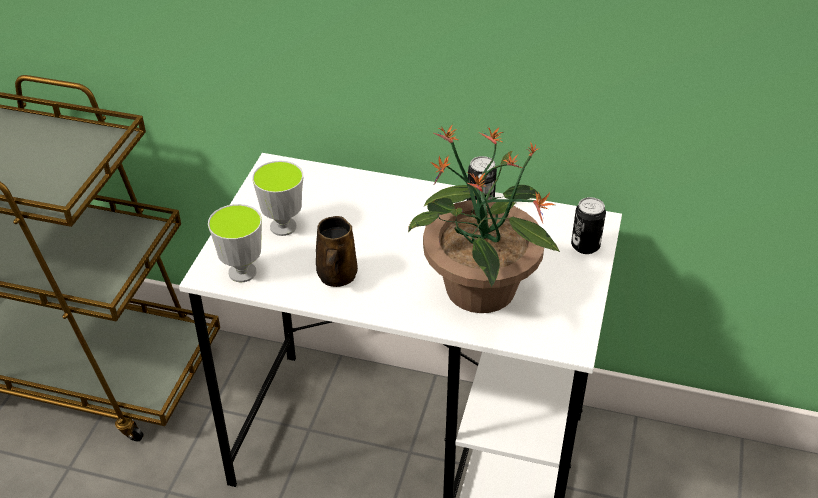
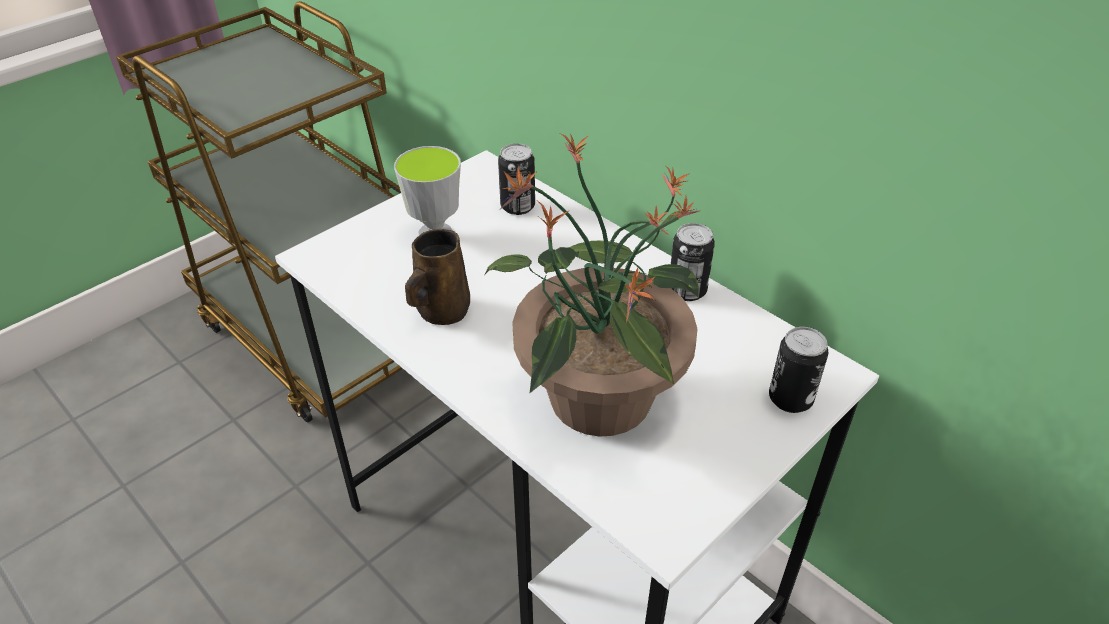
camera: 30 degrees right, 0 degrees up
(242, 272) = (348, 267): cup -> none
(323, 187) = (517, 206): none -> can

